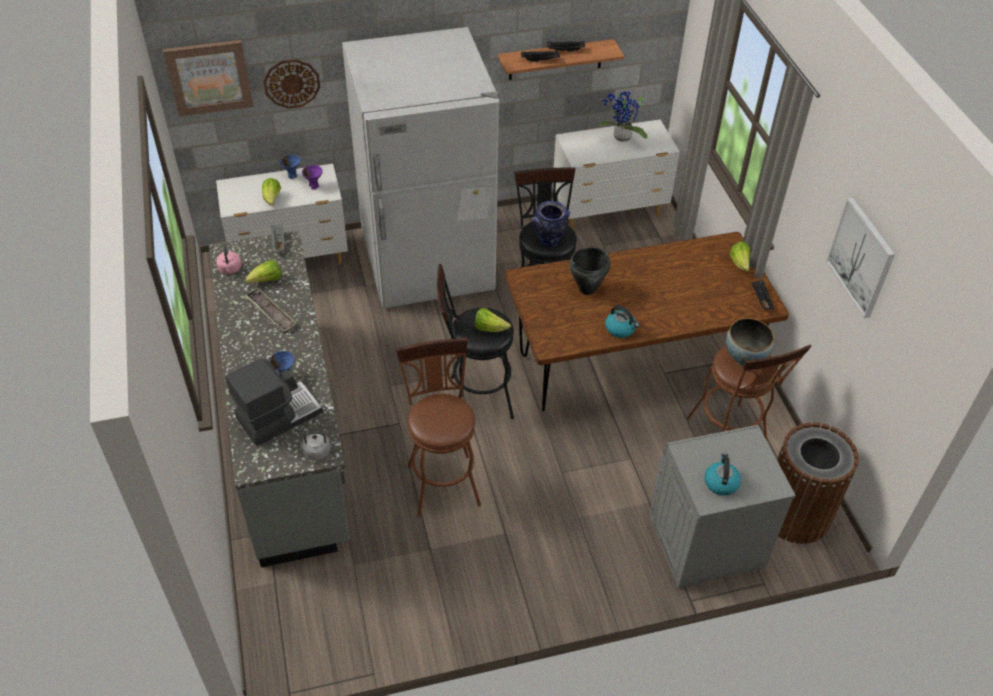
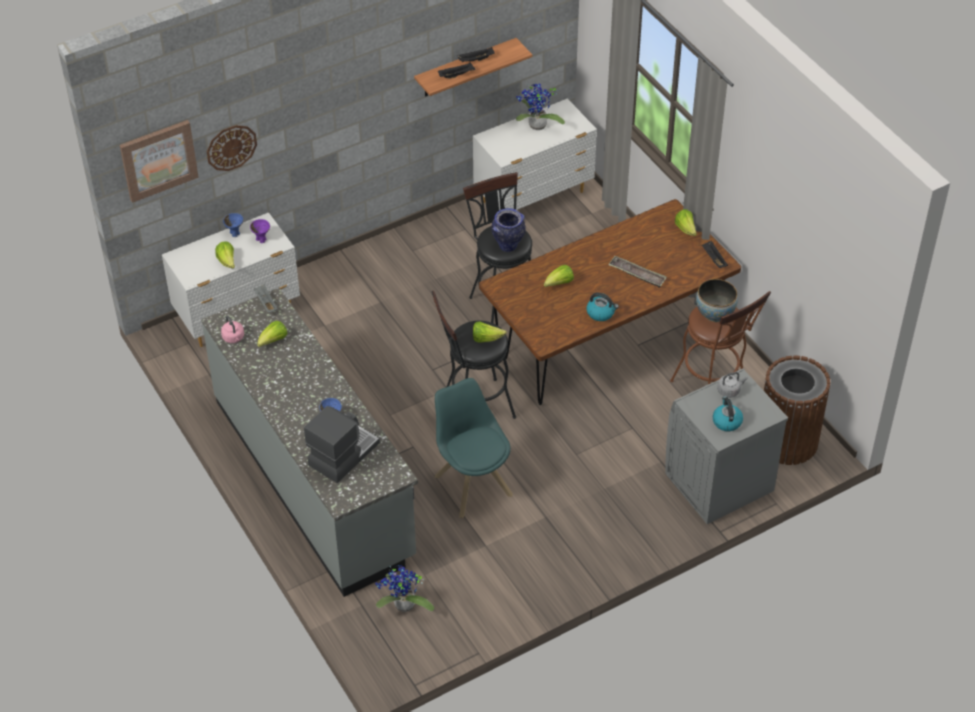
camera: 15 degrees left, 0 degrees up
(271, 313) = (292, 369): tray -> tray (637, 274)
(316, 595) = (403, 606): none -> potted plant
(319, 452) = (392, 475): grey kettle -> grey kettle (729, 391)
(428, 260) = (375, 287): white fridge -> none
(442, 479) = (472, 485): brown stool -> turquoise chair
(587, 289) = (559, 284): black cooking pot -> lettuce
(861, 257) = (795, 210): picture -> none

